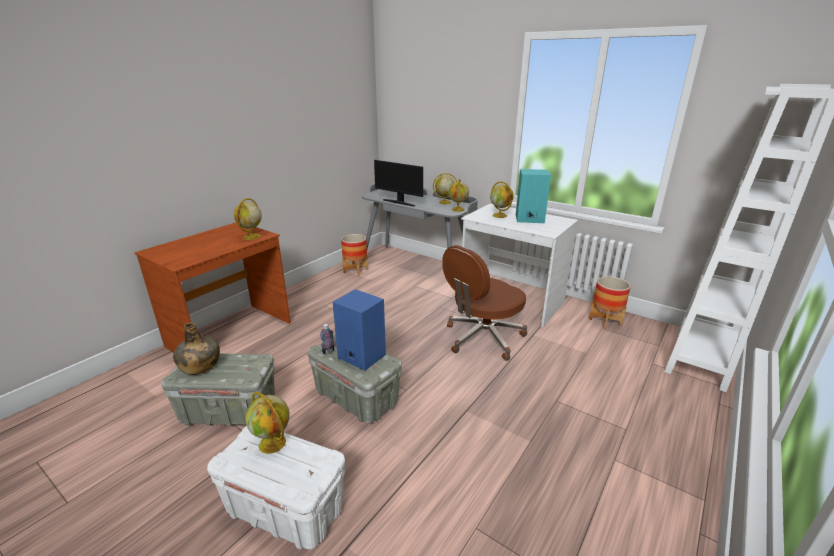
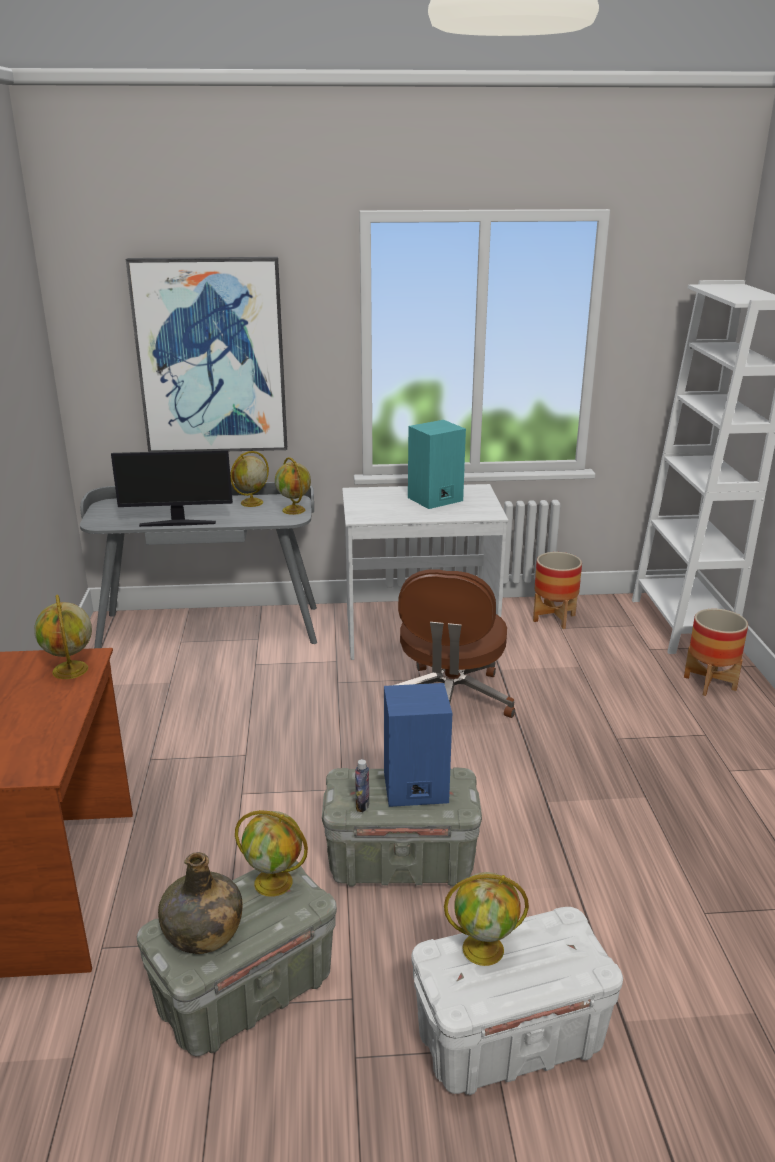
camera: 40 degrees left, 0 degrees up
(355, 271) = (117, 678): planter -> planter (710, 683)
(440, 119) = (211, 357): none -> picture
(500, 215) = (391, 505): globe -> globe (275, 882)

